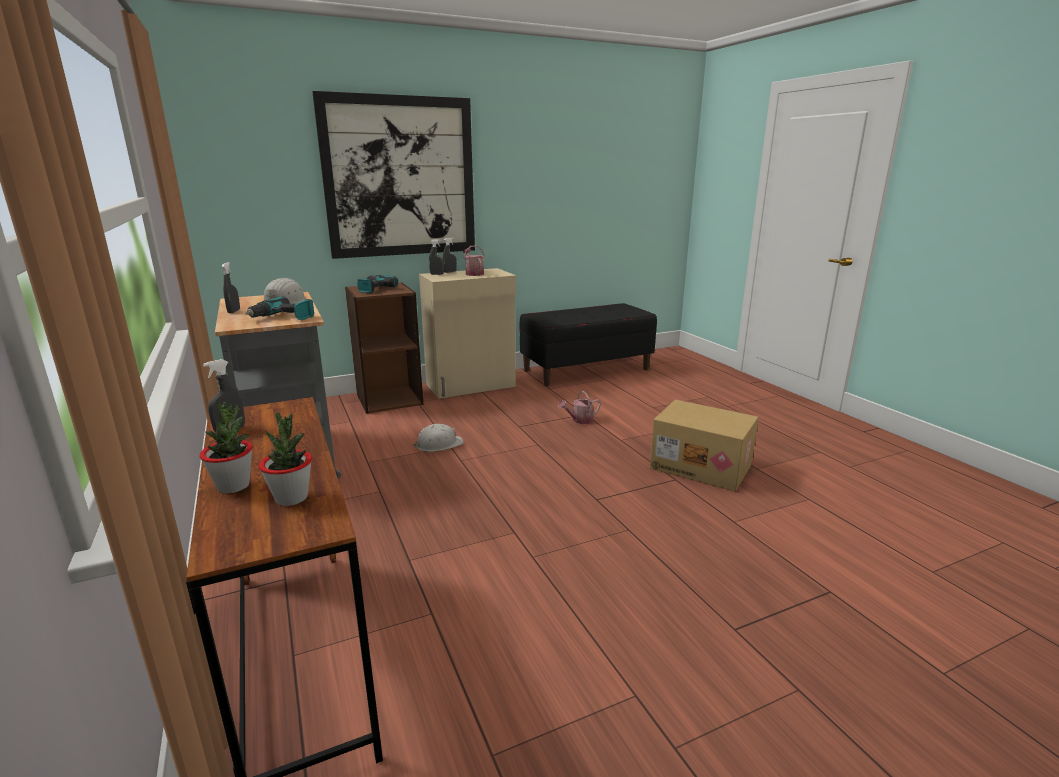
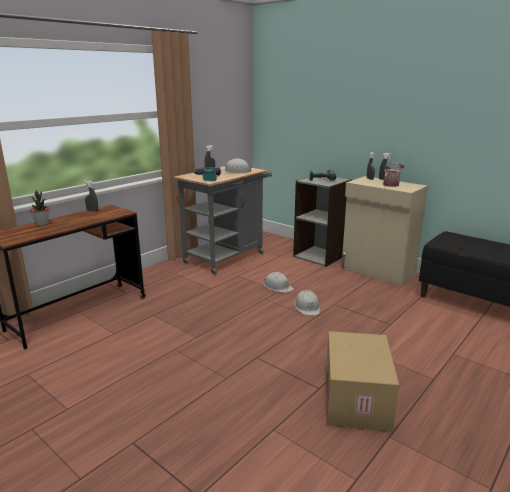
camera: 65 degrees right, 0 degrees up
(292, 498) = (32, 232): potted plant -> none
(389, 399) = (320, 256): brown bookcase -> grey bookcase
(400, 178) = (365, 104): picture -> none
(510, 441) = (307, 307): none -> white hard hat
(579, 420) = (375, 324): watering can -> none

